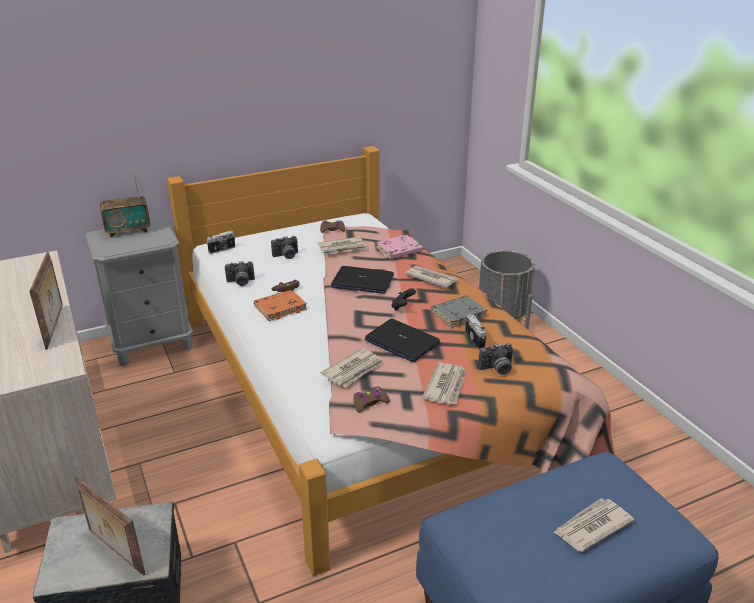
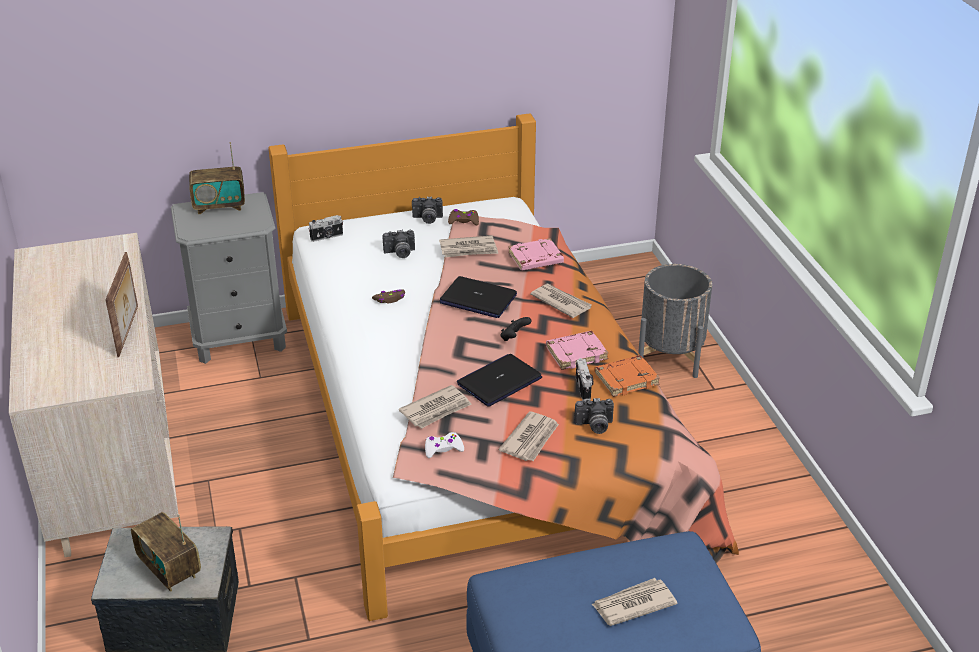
camera: 10 degrees right, 5 degrees up
(115, 552) = (169, 568): picture frame -> radio
(240, 282) = (339, 285): camera -> camera (427, 219)
(280, 308) = (377, 323): orange book -> orange book (626, 379)
(370, 403) = (443, 449): brown game controller -> white game controller
(401, 342) = (499, 381): laptop -> laptop turned 90 degrees clockwise
(458, 314) = (576, 353): grey book -> pink book

